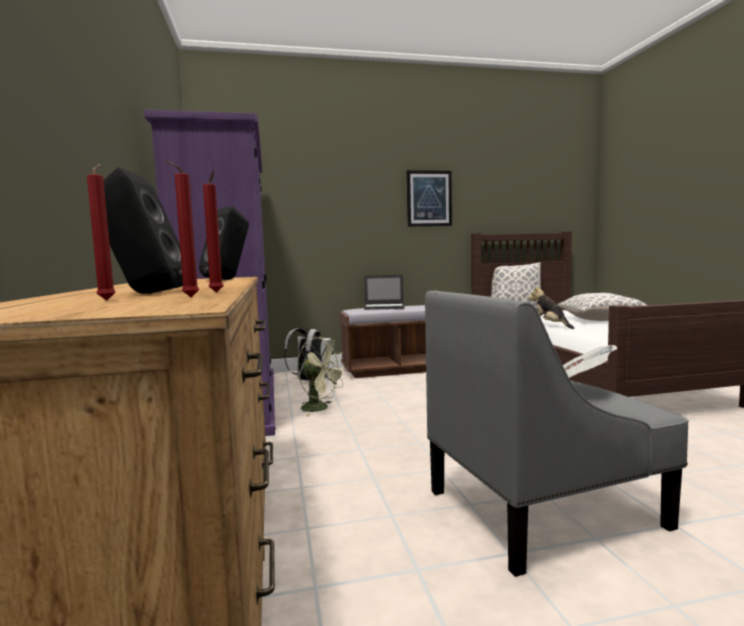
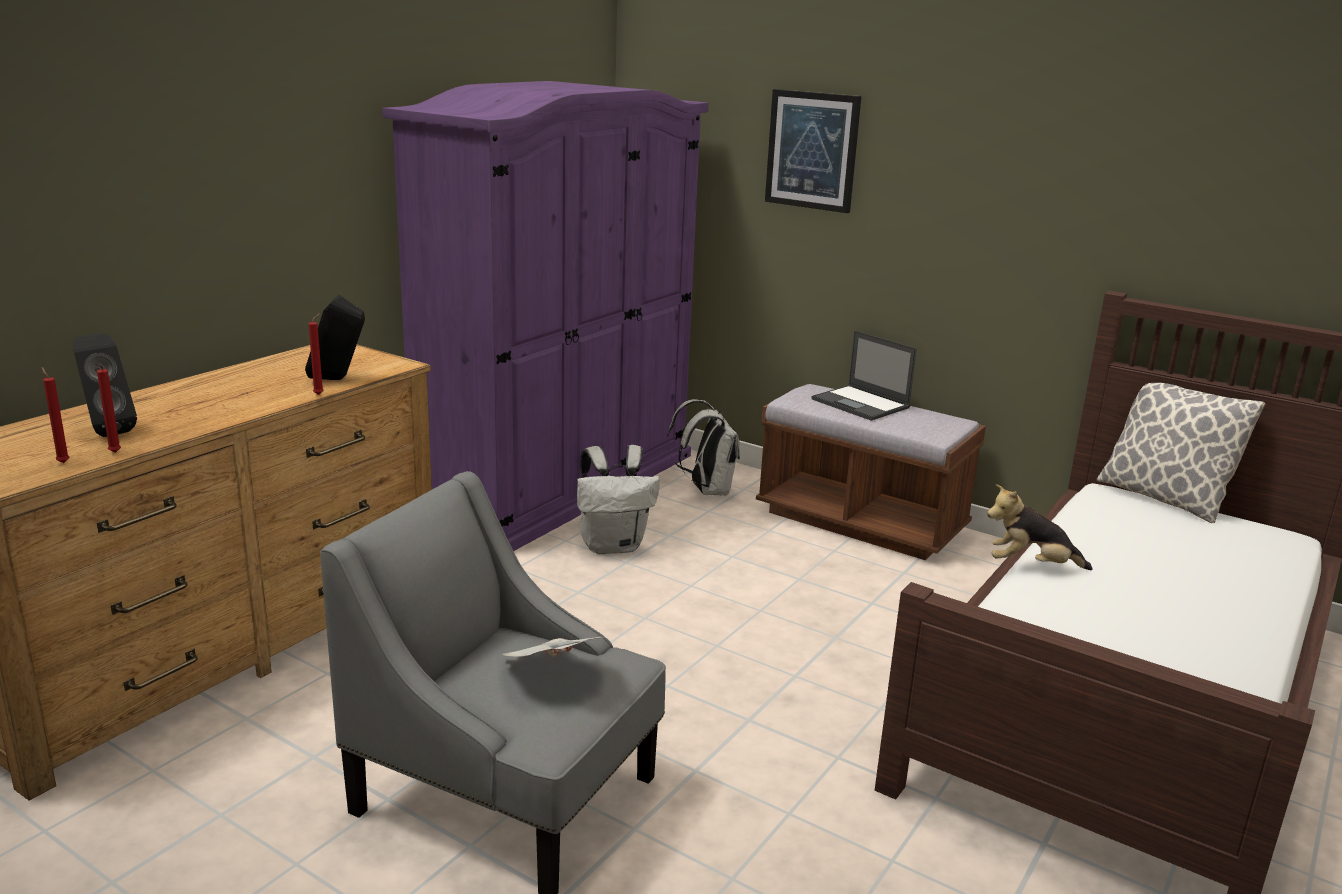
camera: 45 degrees right, 15 degrees up
(108, 300) = (41, 446): red candle -> red candle (320, 394)
(320, 408) = (613, 545): green fan -> white backpack
(429, 198) = (1023, 194): picture -> picture (812, 150)
(550, 325) = (1031, 566): plush toy -> plush toy turned 105 degrees counterclockwise
(600, 320) = (1195, 599): pillow -> none

